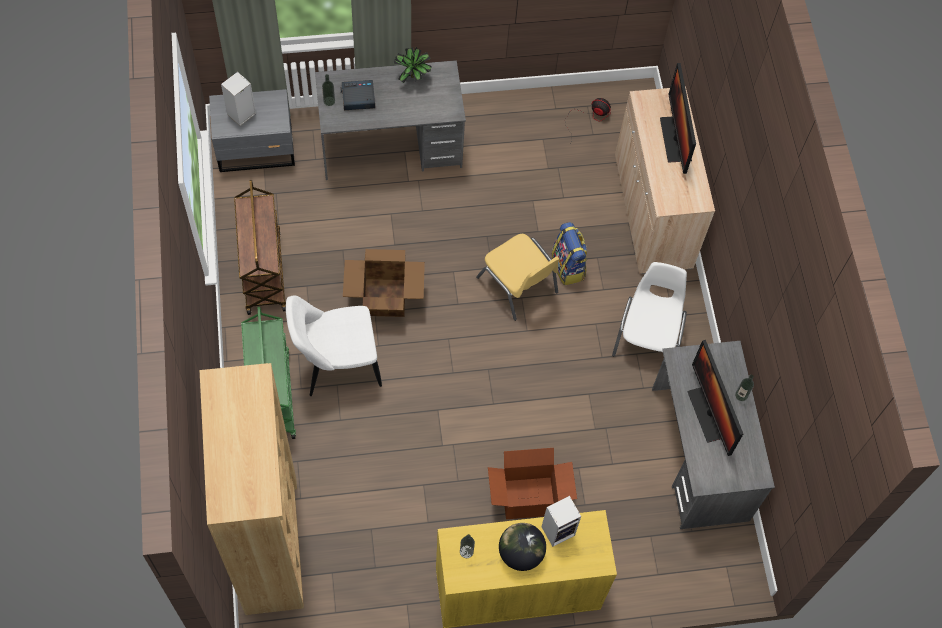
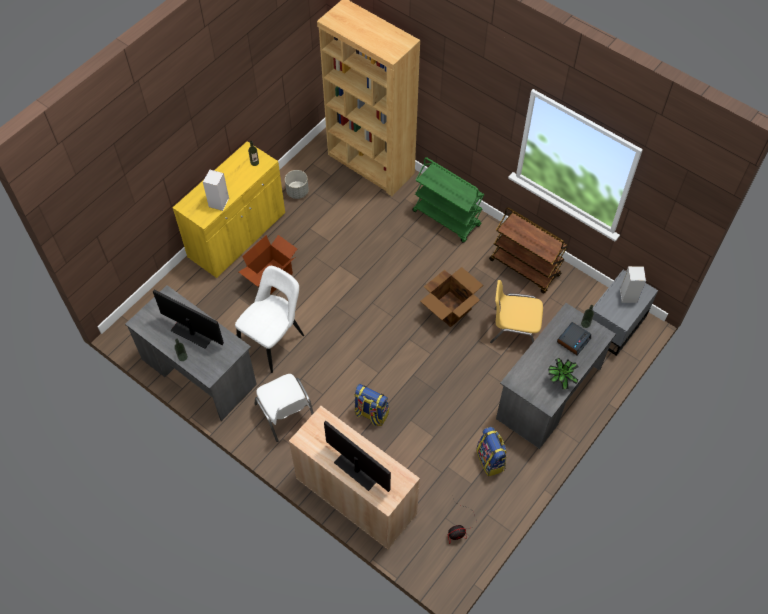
camera: 140 degrees right, 5 degrees down
(337, 366) = (432, 256): white chair -> white chair (274, 341)
(393, 586) = (297, 192): none -> grey planter
(505, 141) = (491, 460): none -> backpack
(518, 285) = (387, 378): yellow chair -> yellow chair (514, 328)
(520, 553) = (228, 180): globe -> none

